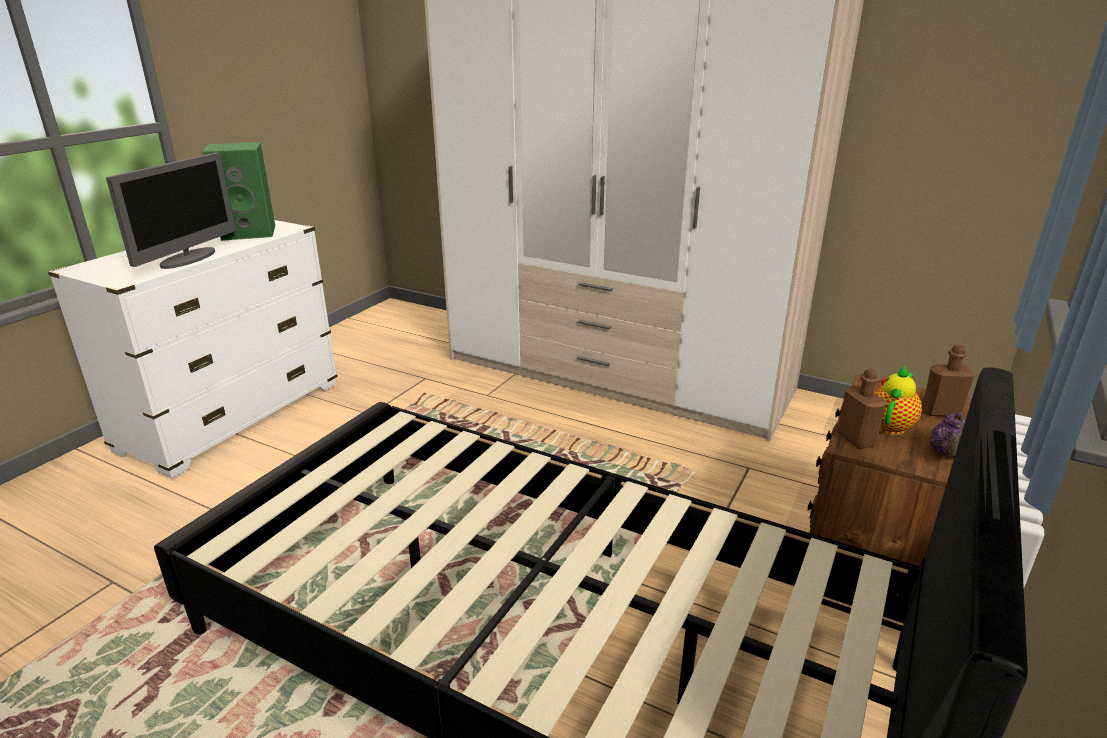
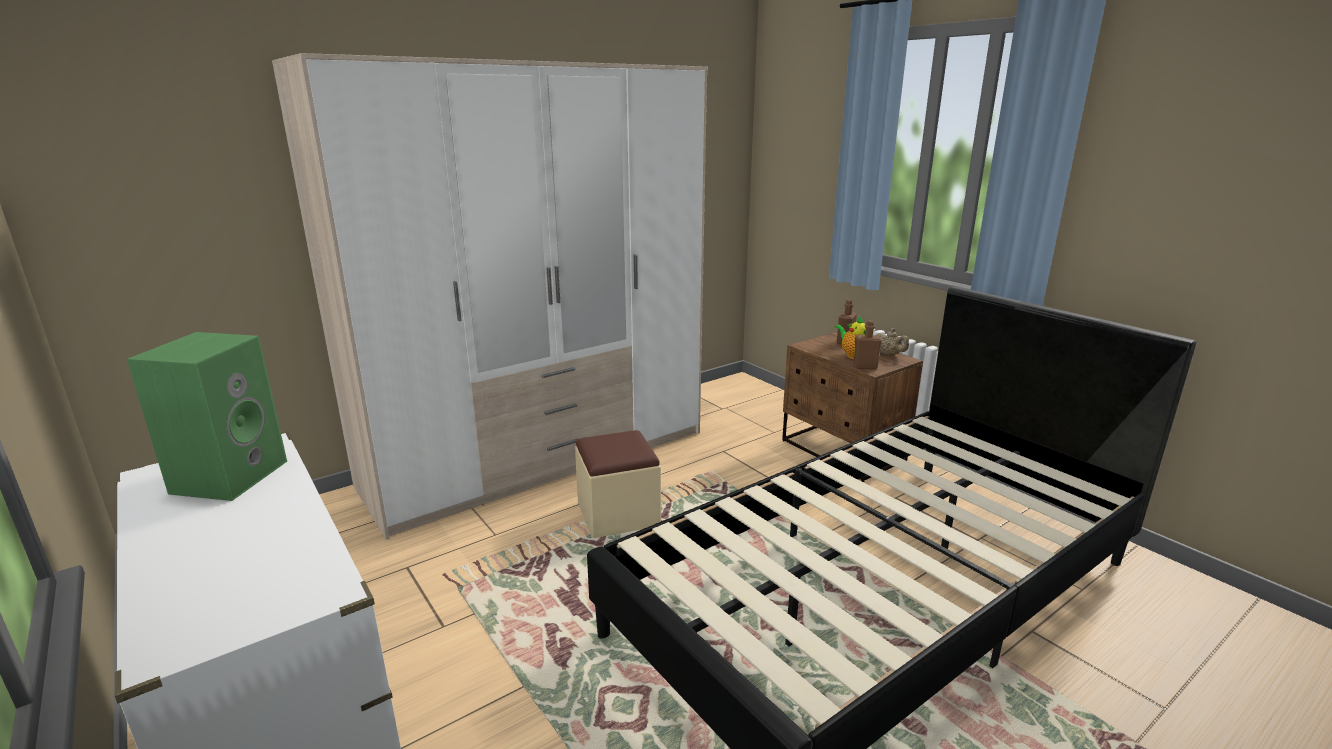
camera: 65 degrees left, 5 degrees down
(189, 258) = (292, 530): monitor -> none
(562, 439) = (618, 514): none -> beige ottoman
(946, 454) = (889, 354): purple teapot -> beige teapot

